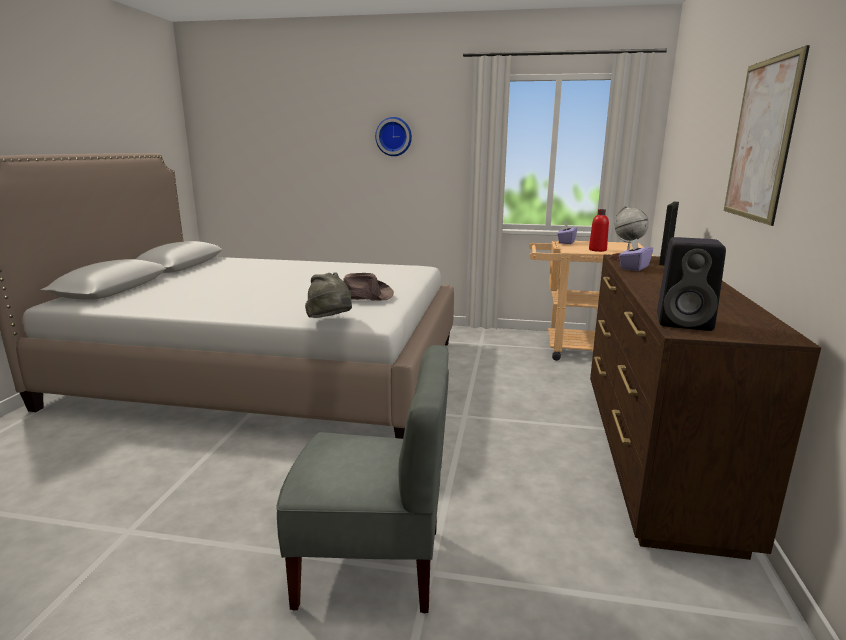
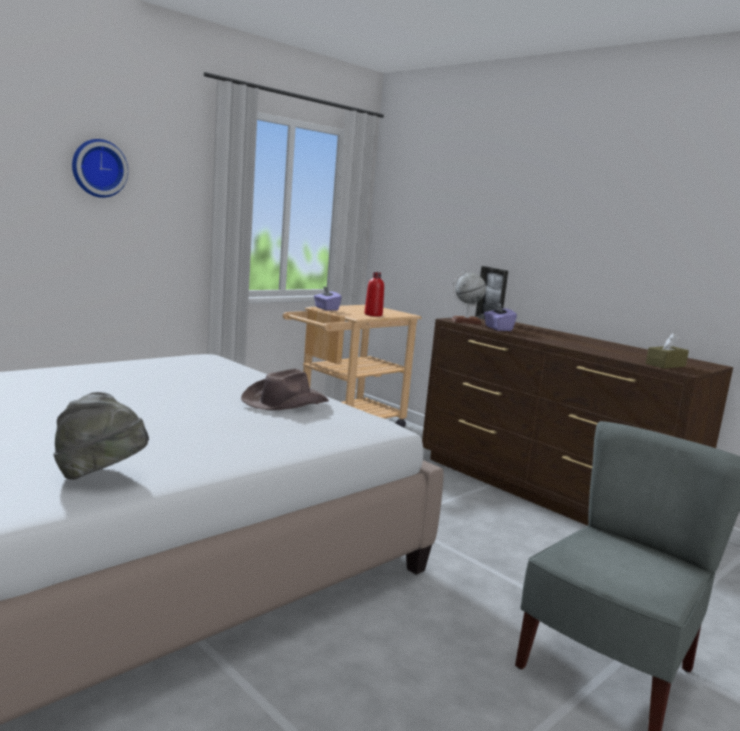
camera: 55 degrees left, 5 degrees down
(331, 321) = (356, 437): grey hat -> grey hat (101, 476)
(686, 322) = (665, 365): black speaker -> brown tissue box
(761, 140) = (596, 221): picture -> none

